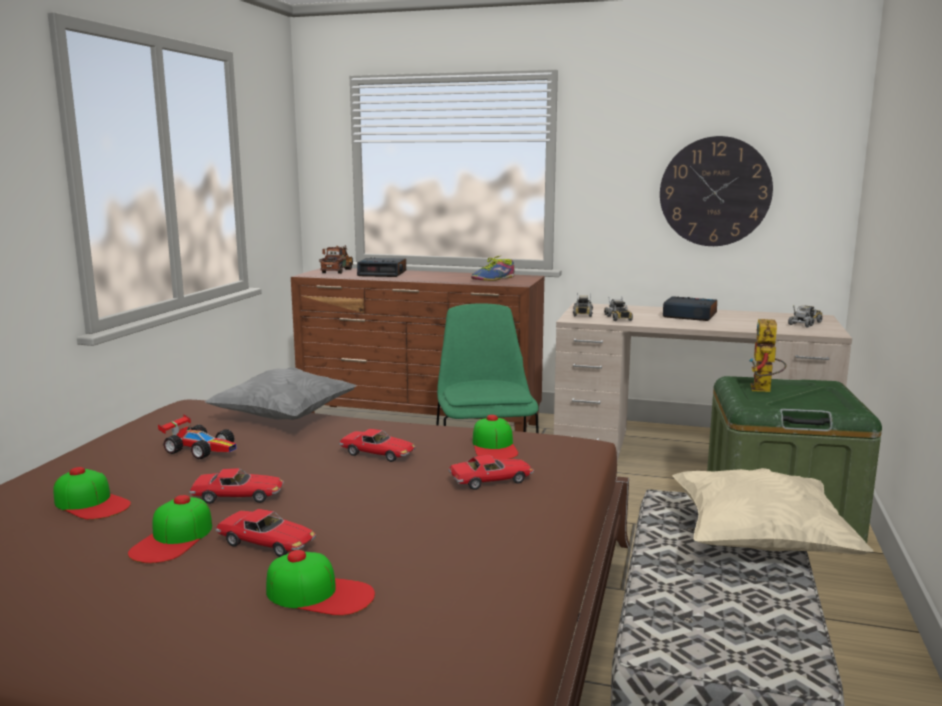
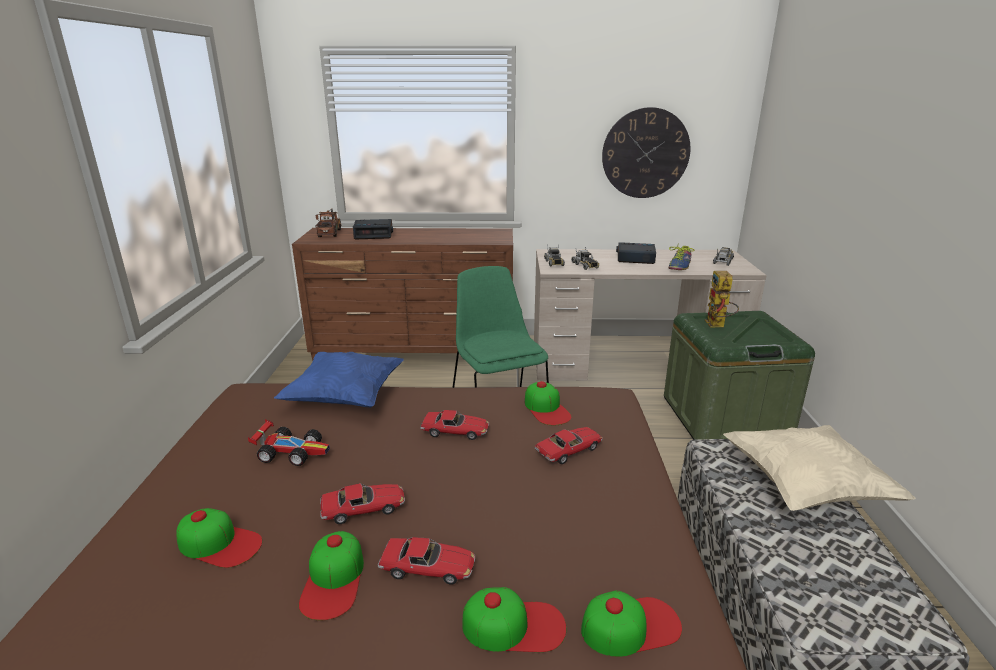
camera: 15 degrees left, 10 degrees up
(284, 418) = (345, 398): grey pillow -> blue pillow
(442, 614) = (630, 626): none -> cap
(494, 279) = (475, 236): shoe -> shoe (680, 266)

